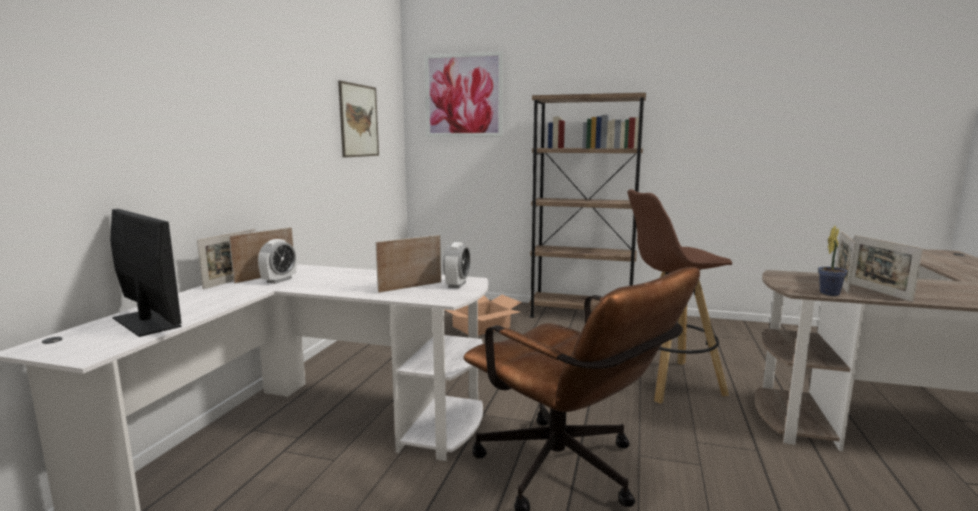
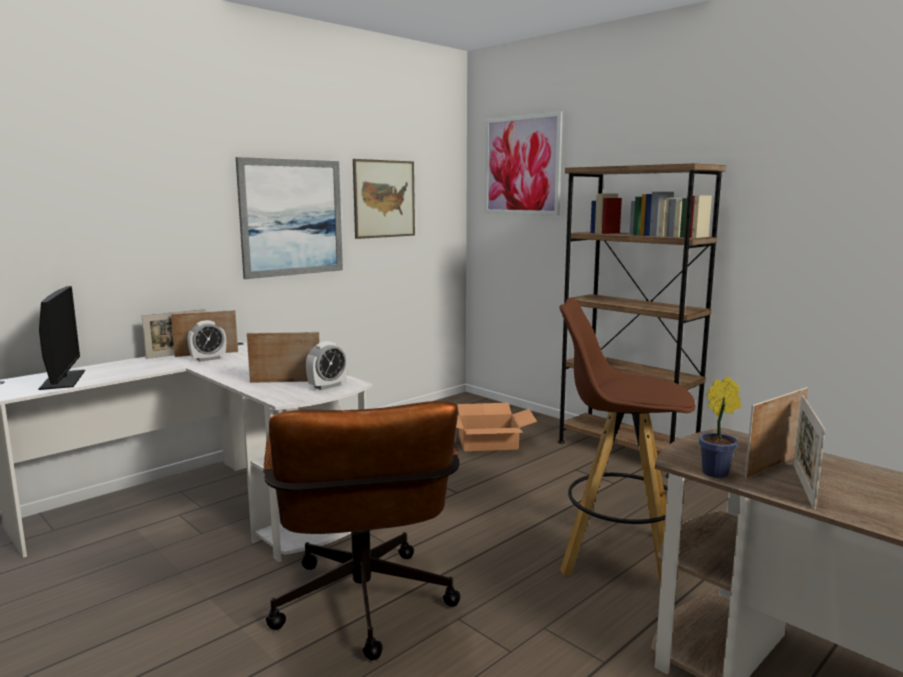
camera: 30 degrees right, 0 degrees up
(300, 135) = (292, 217): none -> picture

